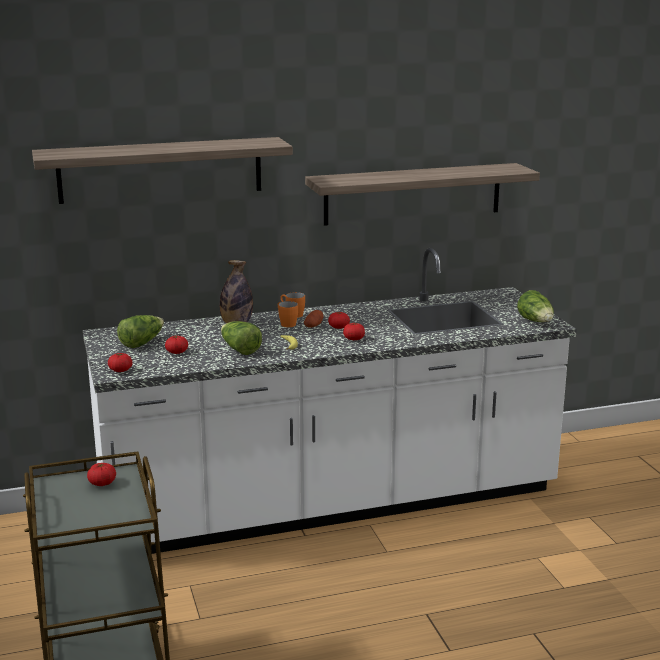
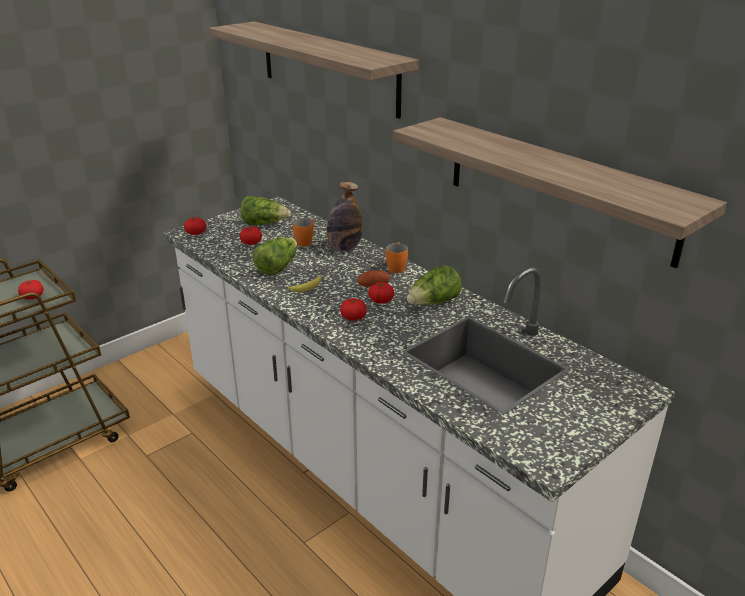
camera: 65 degrees right, 10 degrees up
(286, 323) = (367, 270): orange mug -> orange mug (306, 241)
(536, 322) = (542, 443): lettuce -> lettuce (433, 303)

